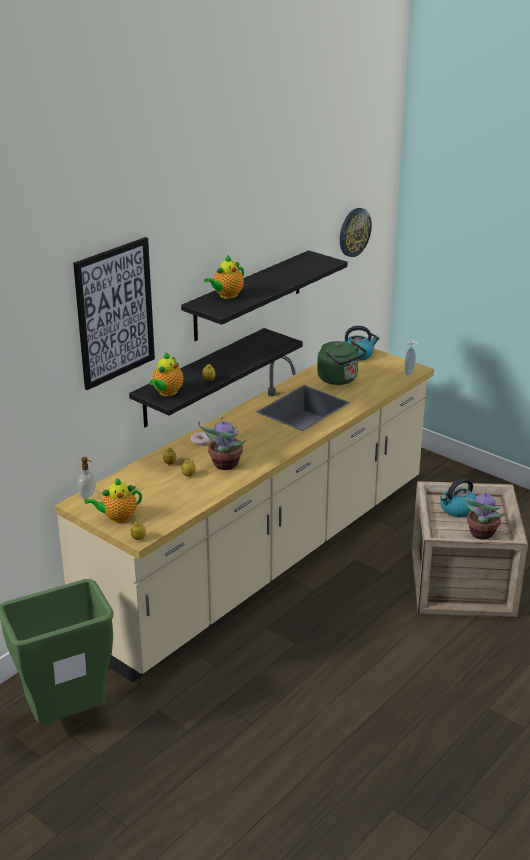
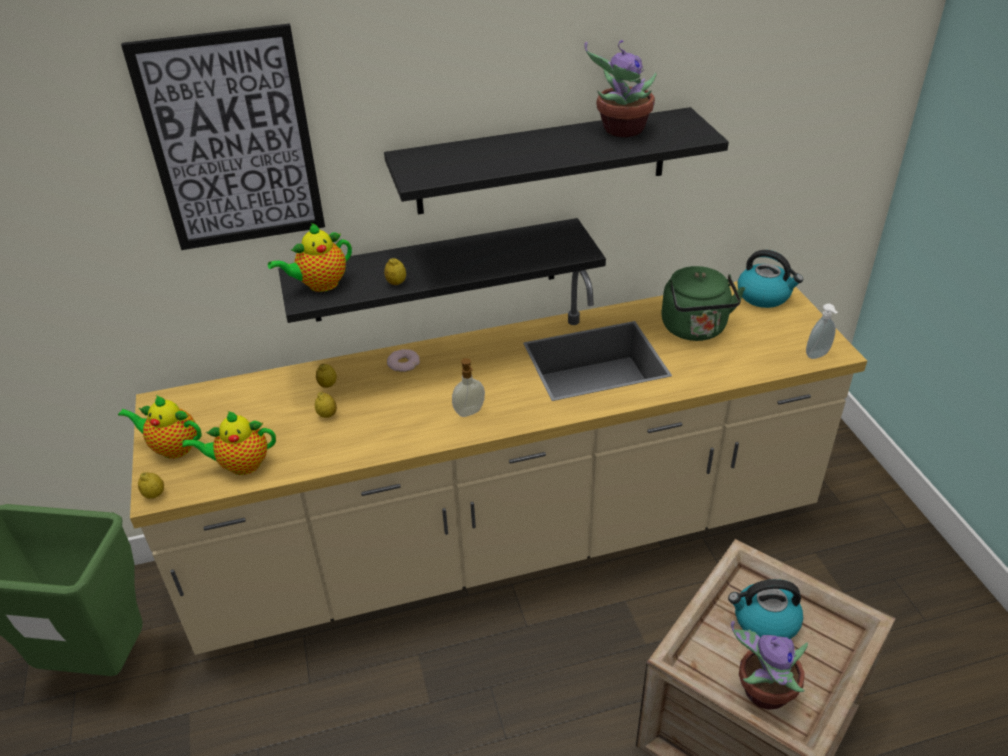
camera: 35 degrees right, 10 degrees up
(88, 495) = (184, 396): soap dispenser -> soap dispenser (470, 412)
(224, 465) = (388, 417): potted plant -> potted plant (621, 130)
(226, 295) = (464, 154): teapot -> teapot (241, 465)
(354, 232) = (808, 92): wall clock -> none

